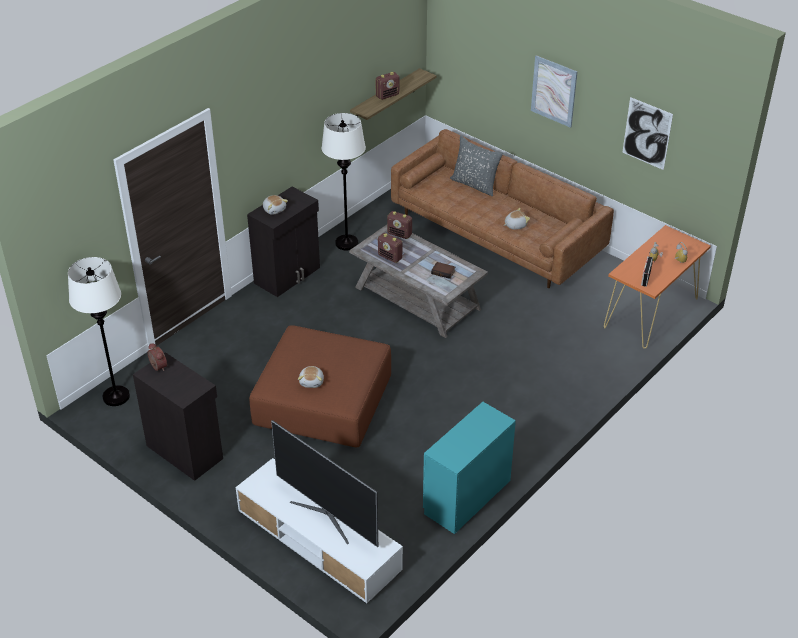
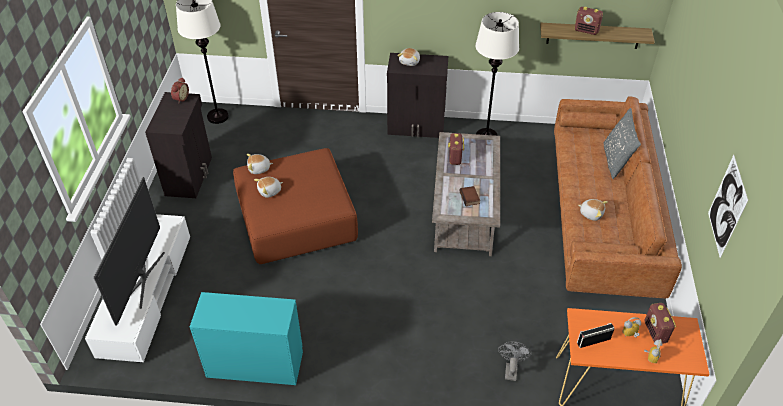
camera: 55 degrees right, 5 degrees up
(273, 377) = (259, 169): none -> plush toy
(400, 234) = (489, 149): radio -> radio (655, 332)
(554, 91) = (701, 109): picture -> none
(595, 355) = (511, 369): none -> grey fan

